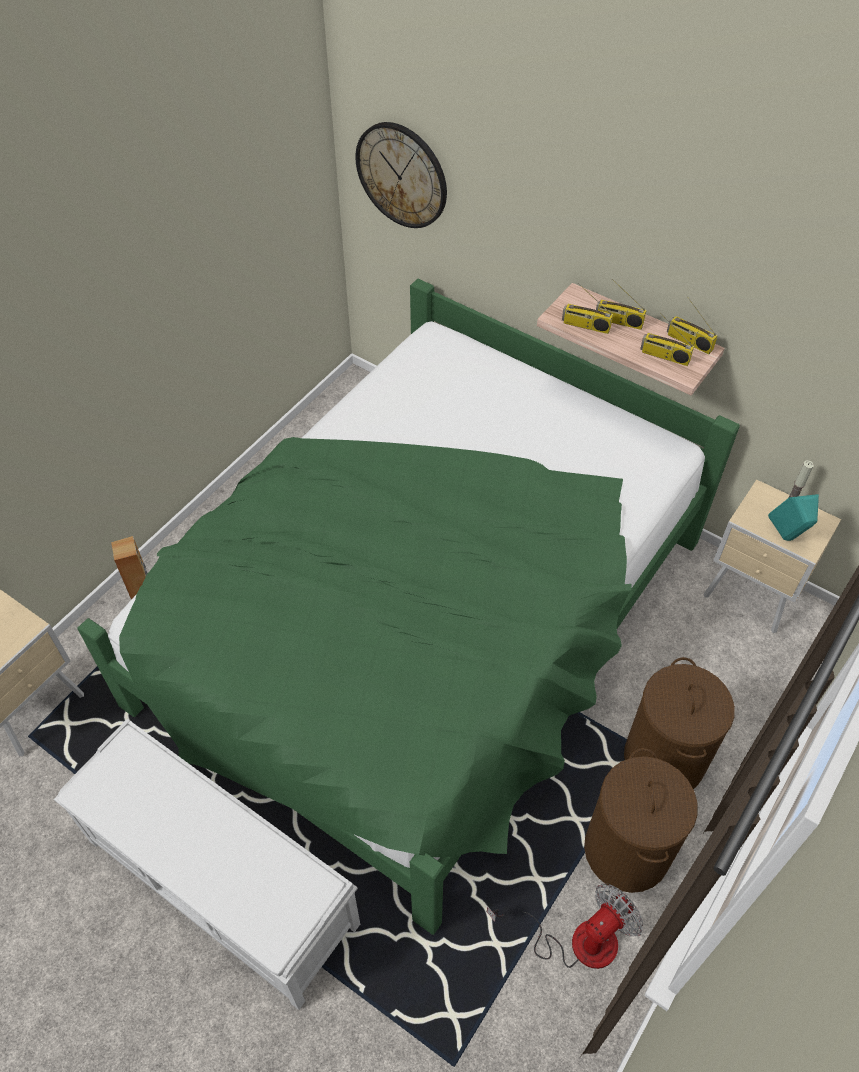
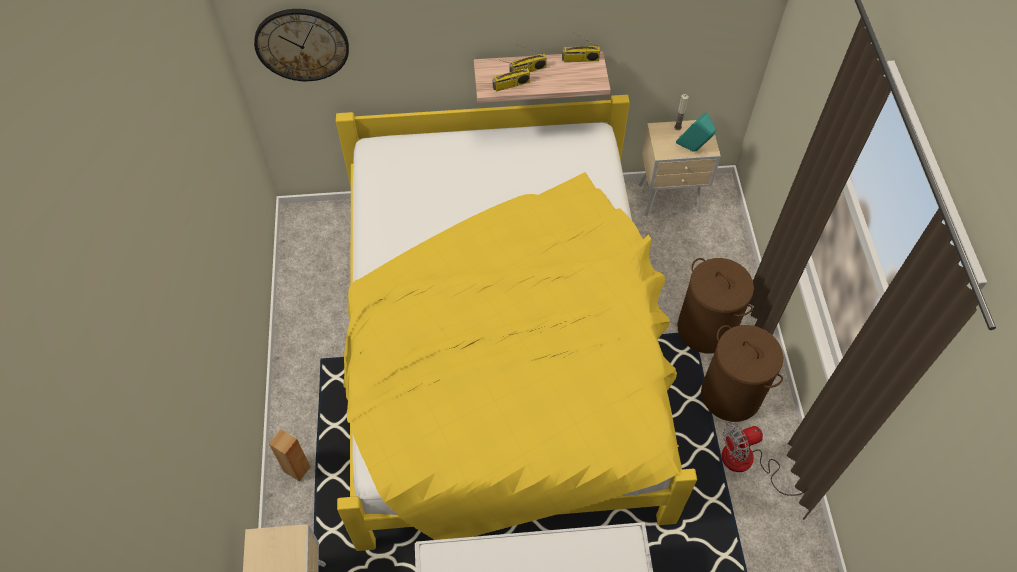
camera: 40 degrees left, 5 degrees up
(424, 624) = (502, 349): green bed -> yellow bed
(576, 940) = (748, 463): fan -> fan turned 120 degrees counterclockwise
(664, 356) = (575, 78): radio -> none

